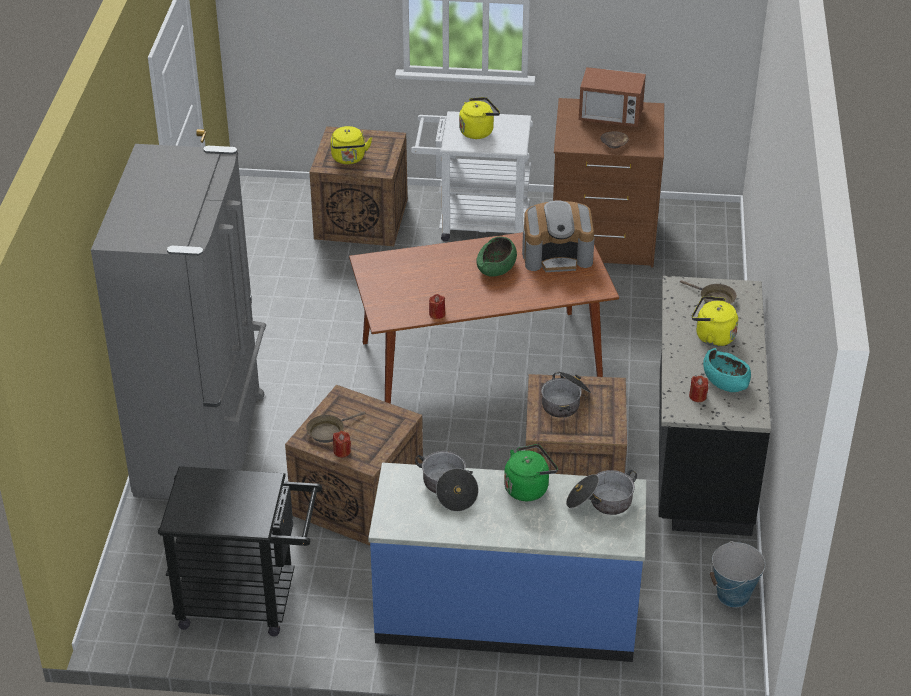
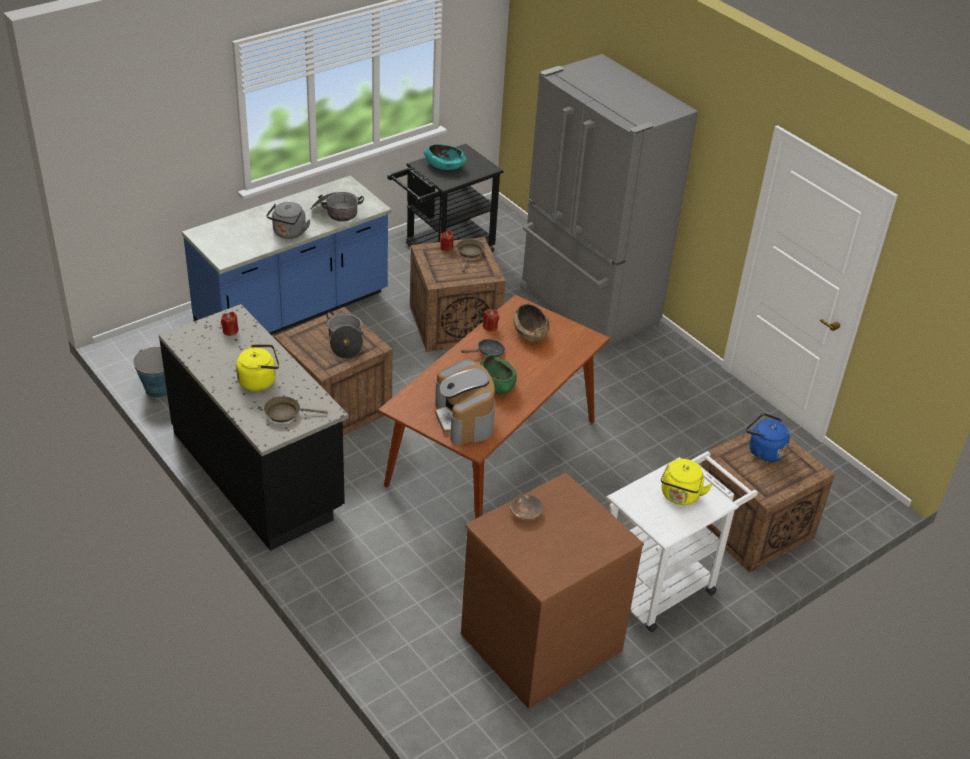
camera: 135 degrees right, 0 degrees up
(349, 159) = (763, 451): yellow kettle -> blue kettle
(409, 292) = (530, 332): none -> brown bowl
(469, 294) = (488, 352): none -> black frying pan
(528, 488) = (288, 233): green kettle -> grey kettle
(557, 255) = (465, 419): coffee machine -> coffee machine turned 60 degrees counterclockwise
(600, 502) = (236, 245): cooking pot -> none
(610, 117) = (568, 546): microwave -> none
(725, 380) = (220, 351): turquoise bowl -> turquoise bowl (445, 165)

